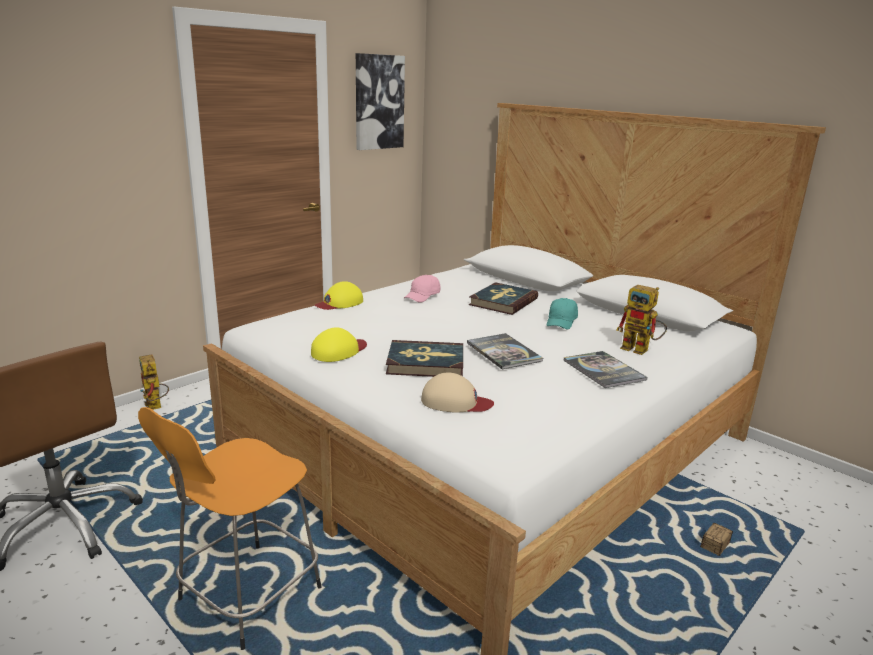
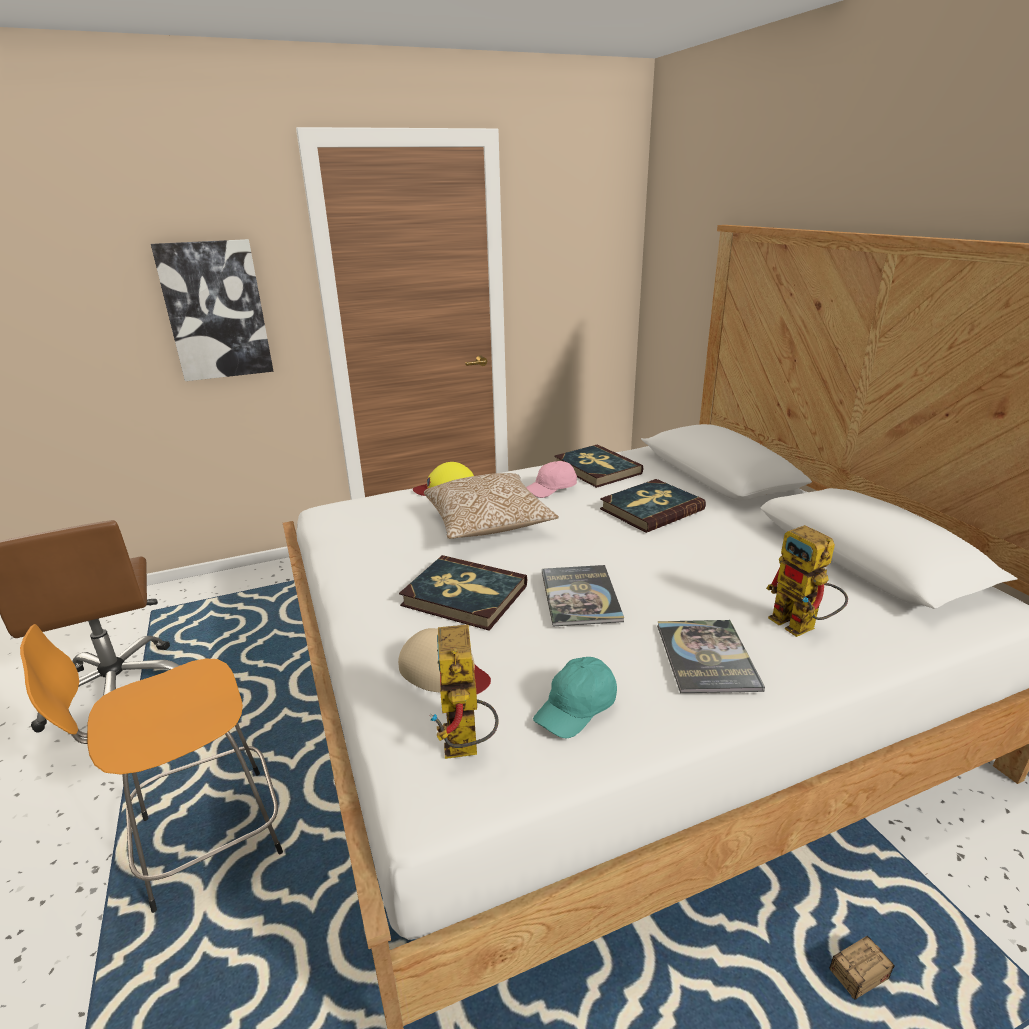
camera: 25 degrees right, 5 degrees up
(156, 407) = (285, 570): toy robot -> toy robot (466, 748)
(339, 351) = (379, 560): yellow cap -> none
(378, 102) = (575, 229): picture -> picture (216, 310)
(399, 321) = (488, 524): none -> pillow
(442, 282) = (596, 469): none -> book
(561, 322) = (710, 554): turquoise cap -> turquoise cap (577, 708)

